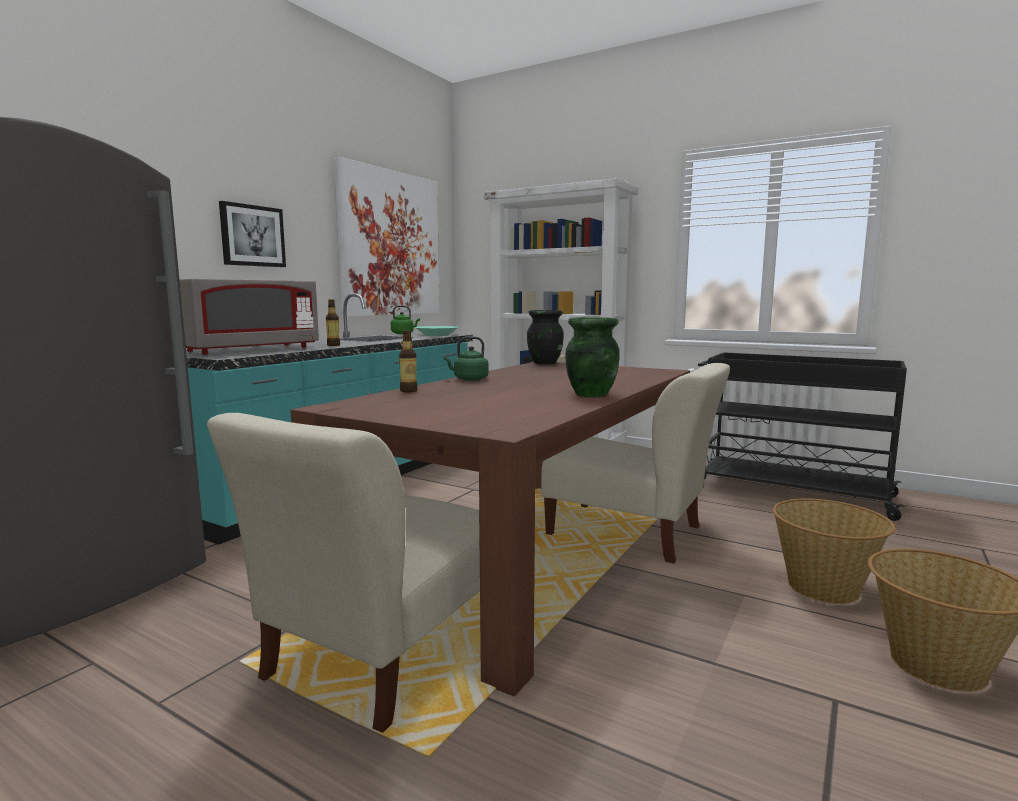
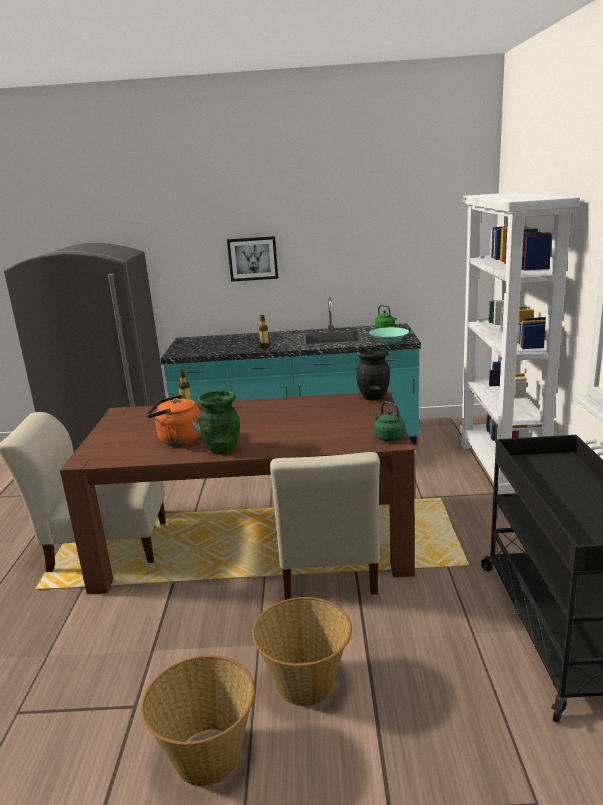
camera: 60 degrees right, 10 degrees up
(249, 350) = (213, 345): grey microwave -> none
(390, 244) = (394, 245): picture -> none
(469, 379) = (250, 405): green kettle -> green kettle (388, 437)
(521, 401) = (177, 440): none -> orange kettle

